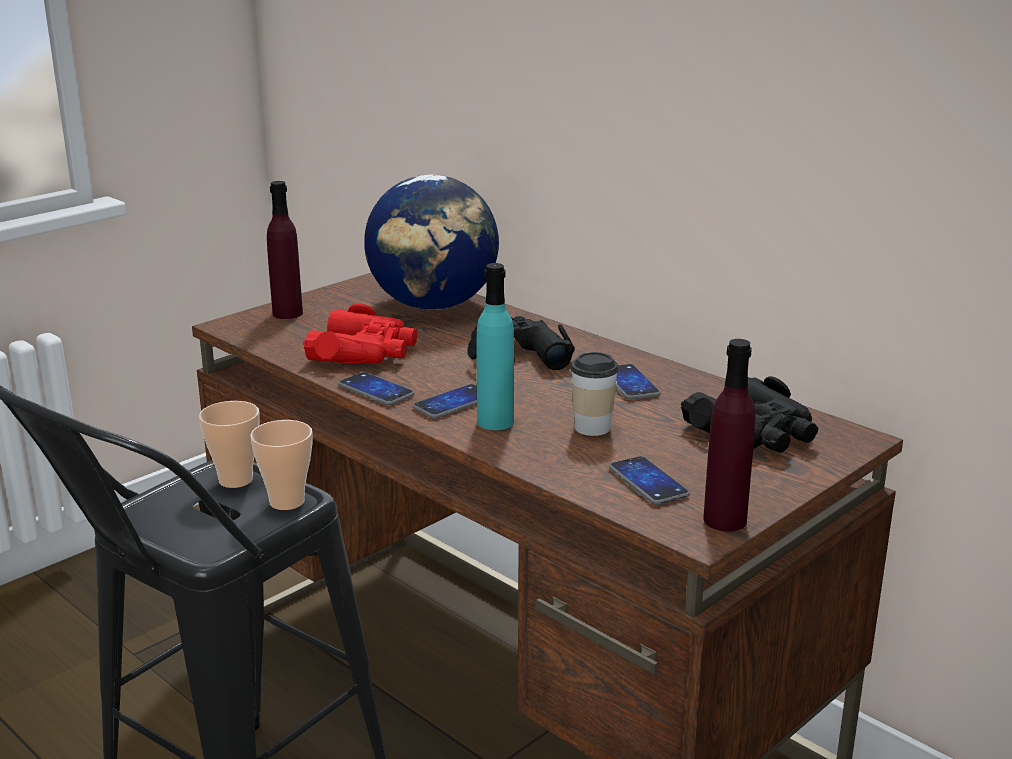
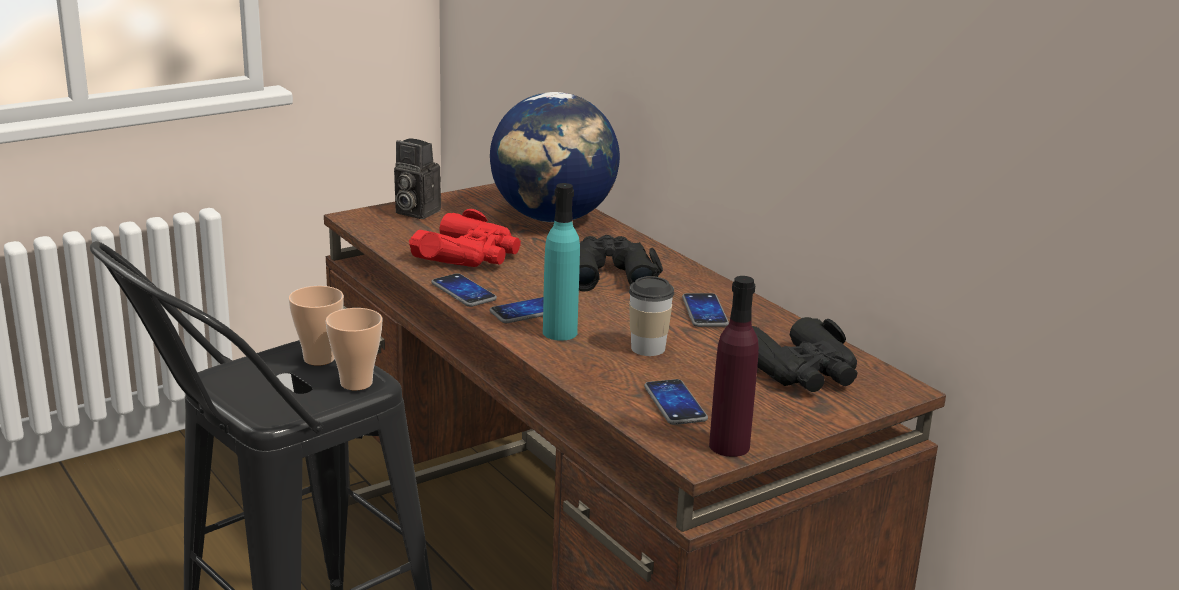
camera: 10 degrees right, 0 degrees up
(287, 313) = (414, 212): purple bottle -> camera

